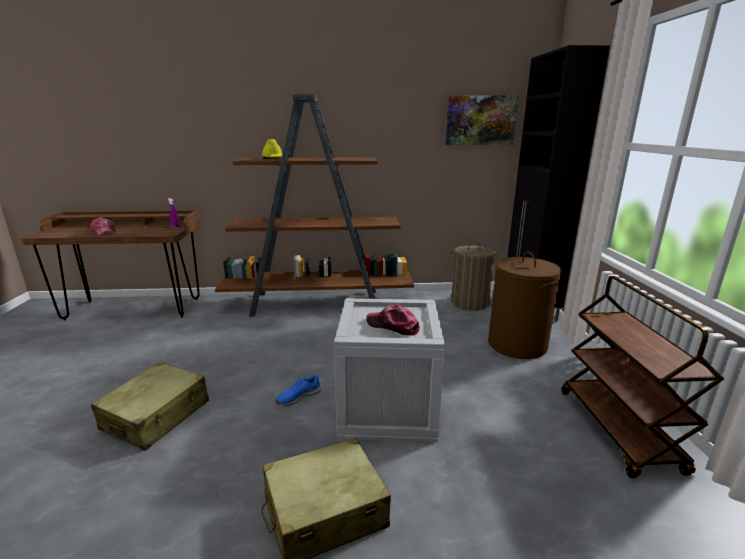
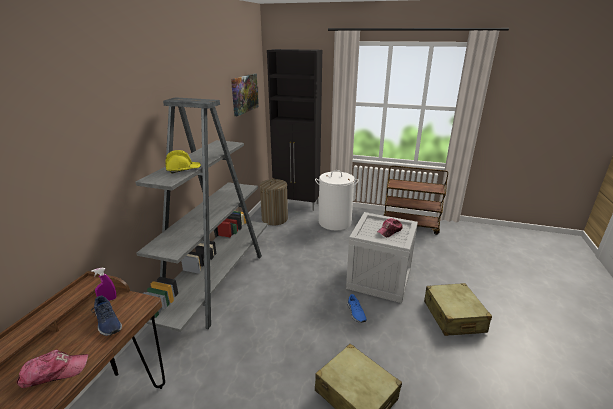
camera: 70 degrees left, 5 degrees up
(149, 231) = (107, 322): none -> blue shoe
(319, 303) = (216, 281): brown bookcase -> grey bookcase
(517, 344) = (335, 222): brown laundry basket -> white laundry basket

